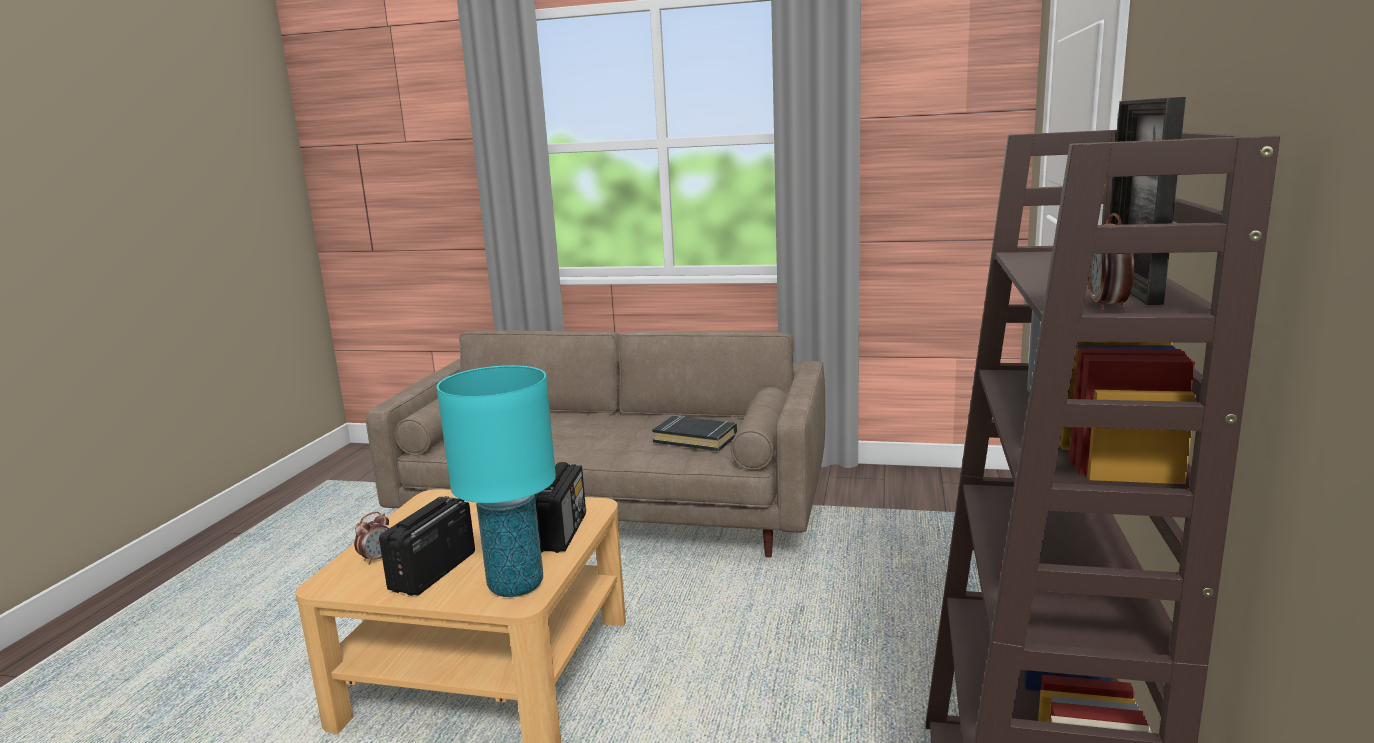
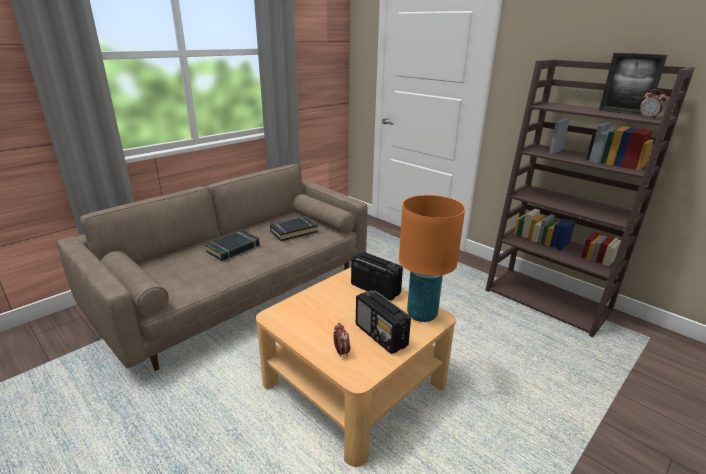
camera: 60 degrees left, 10 degrees up
(516, 585) = (422, 314): turquoise table lamp -> orange table lamp
(595, 430) = (233, 249): none -> black book

